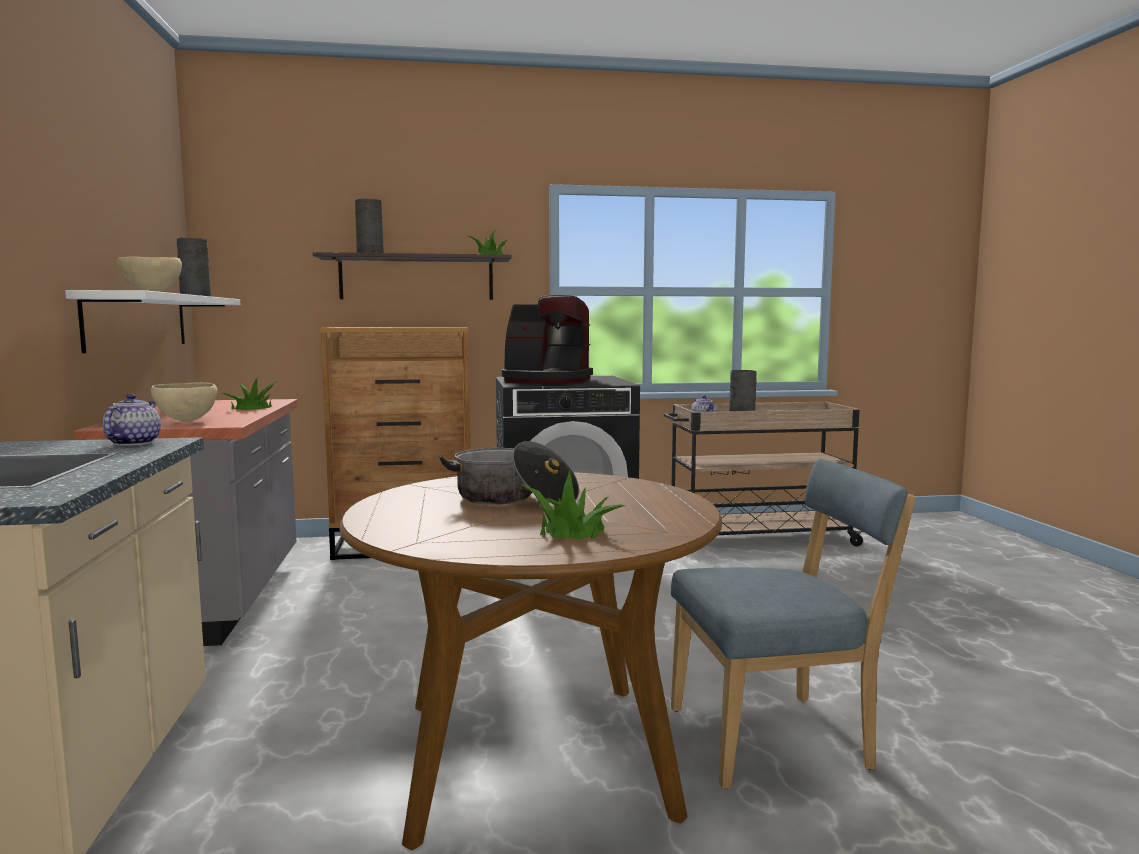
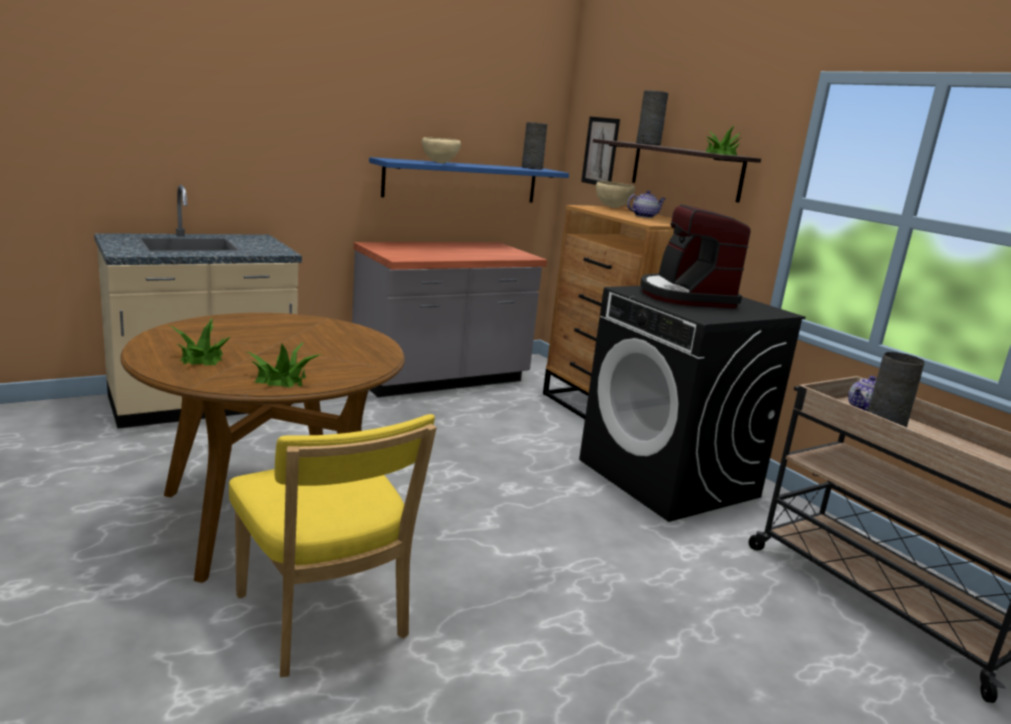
camera: 65 degrees right, 10 degrees up
(132, 443) = (272, 249): teapot -> teapot (644, 216)
(138, 321) = (462, 181): white shelf -> blue shelf
(186, 421) = (403, 251): beige bowl -> beige bowl (612, 207)
(252, 408) = (481, 255): potted plant -> potted plant (281, 379)
(272, 270) = (600, 151): none -> picture
(513, 498) = (293, 341): cooking pot -> none
(777, 738) = (324, 622): blue chair -> yellow chair

